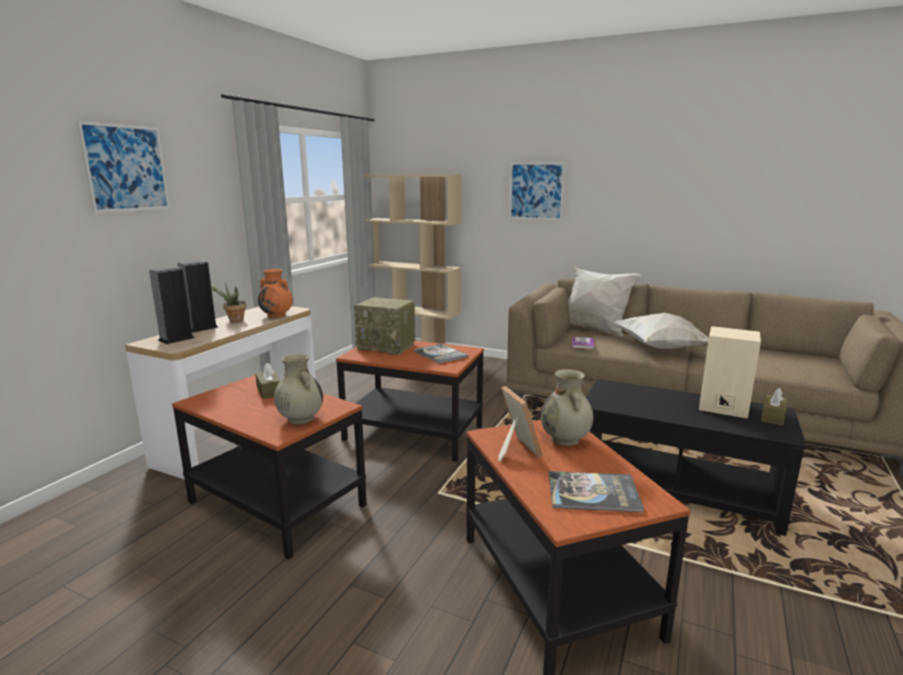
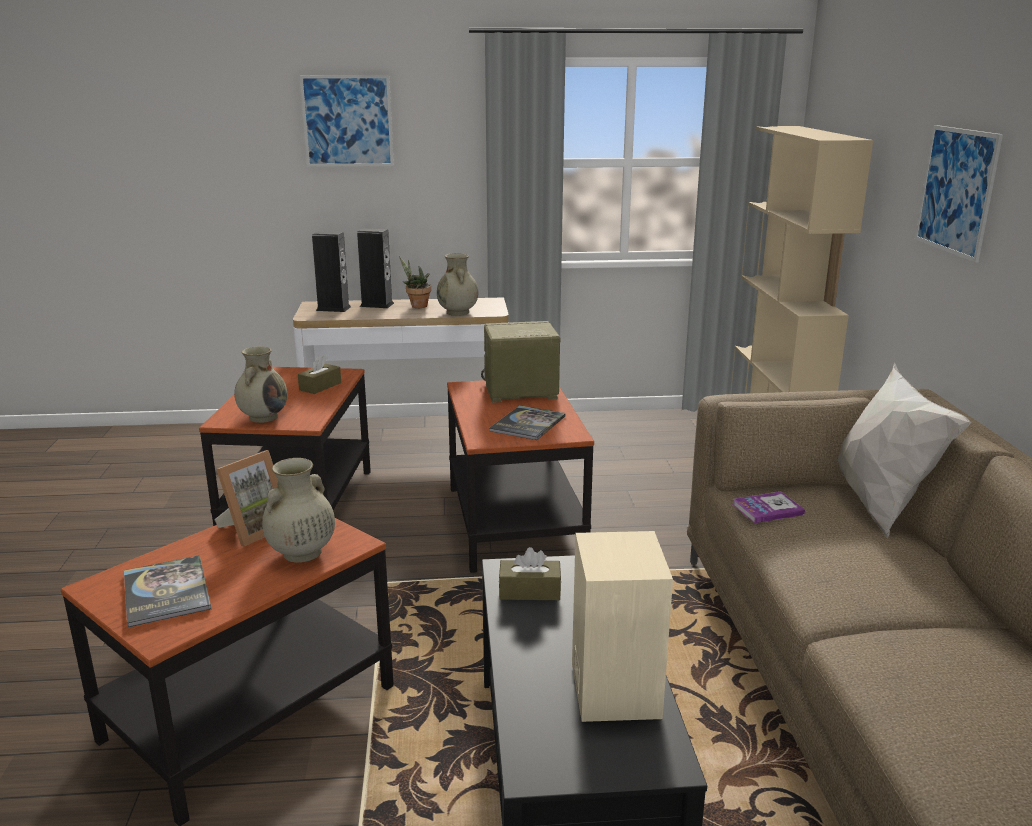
camera: 60 degrees right, 5 degrees up
(277, 315) = (458, 313): orange vase -> beige vase
(387, 346) = (519, 392): radio -> radio turned 90 degrees clockwise
(661, 349) = (865, 587): white pillow -> none
(772, 416) = (620, 753): brown tissue box -> brown tissue box (529, 591)

